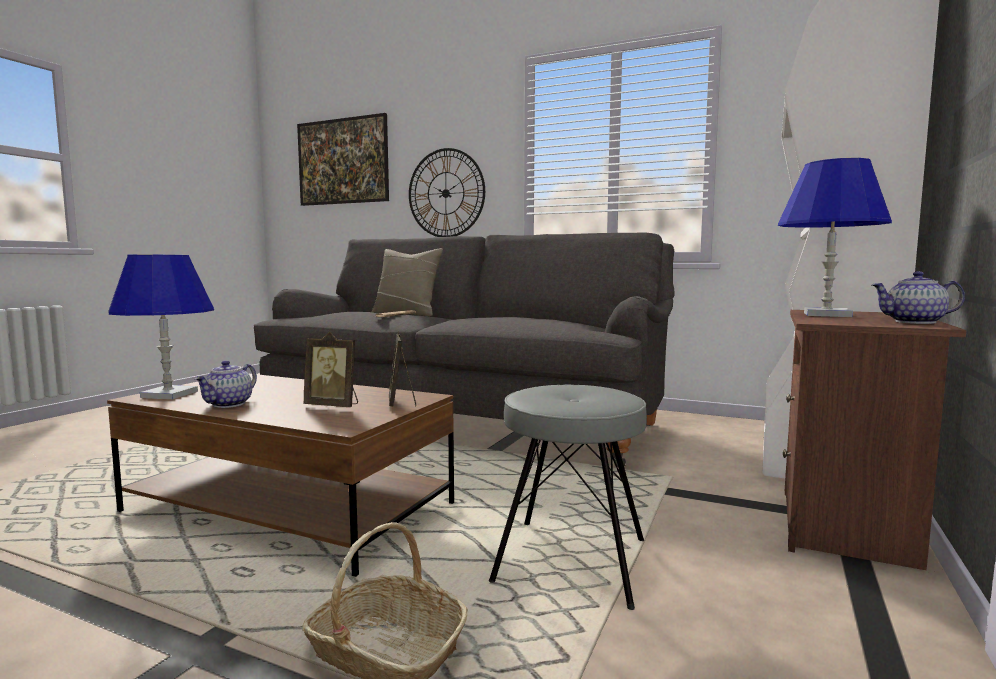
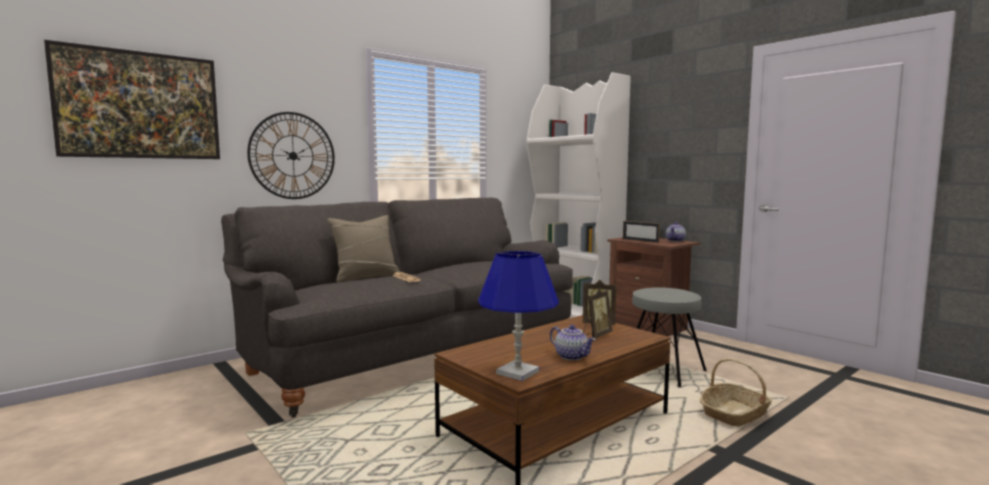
camera: 65 degrees left, 0 degrees up
(826, 315) = (640, 240): blue table lamp -> picture frame

